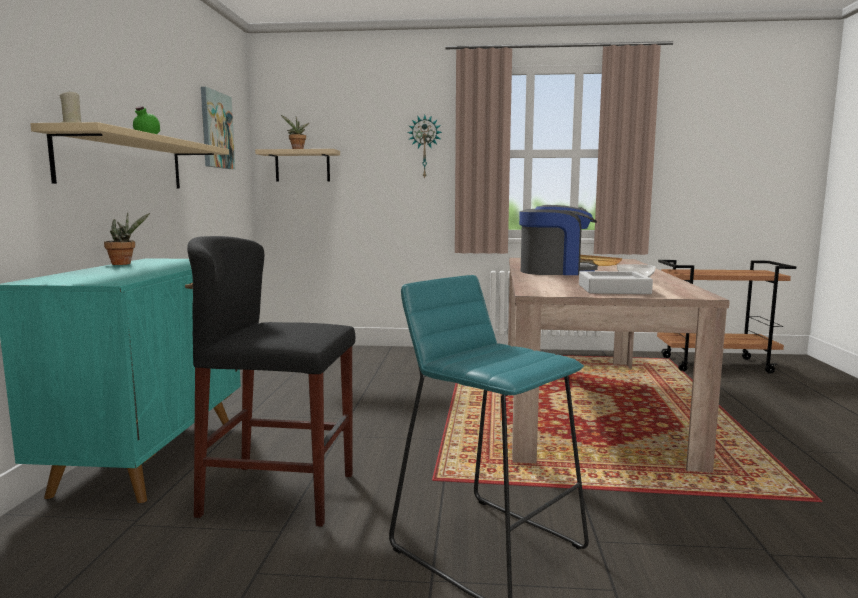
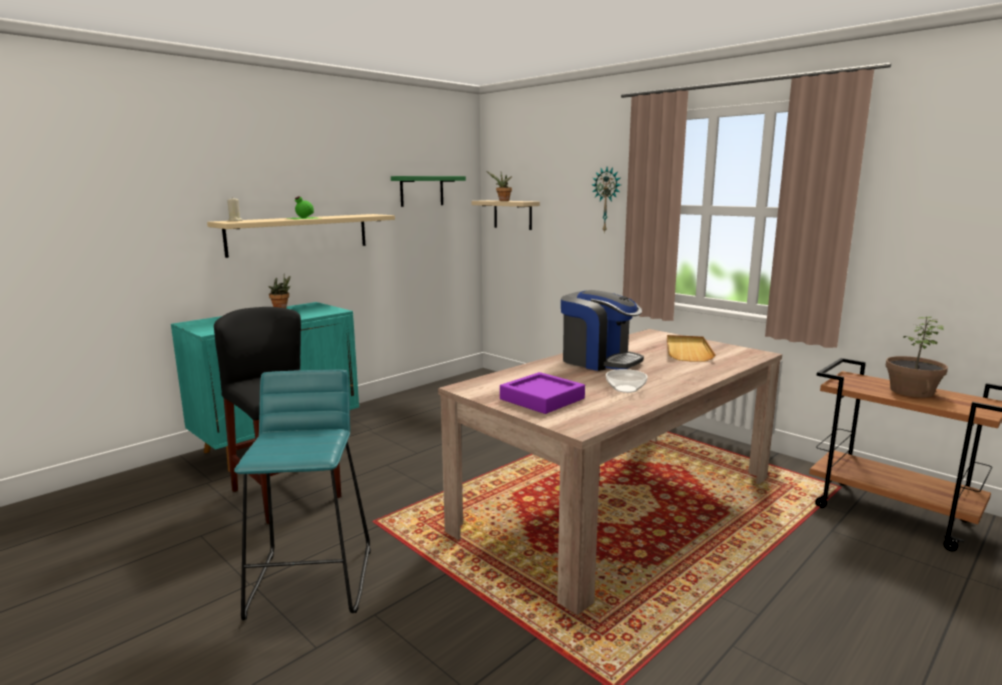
camera: 40 degrees right, 5 degrees up
(216, 130) = (421, 191): picture -> green shelf
(613, 289) = (542, 399): grey tray -> purple tray
(720, 271) = (911, 391): none -> potted plant

